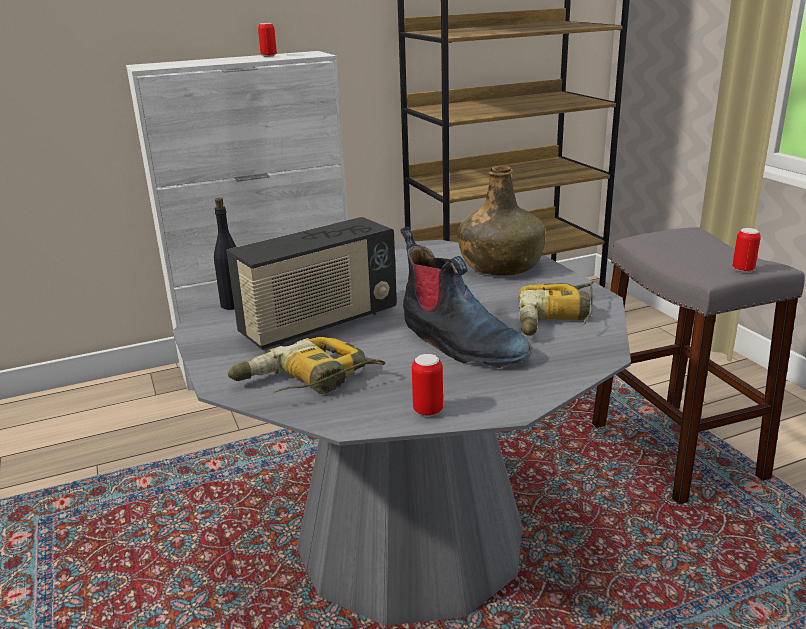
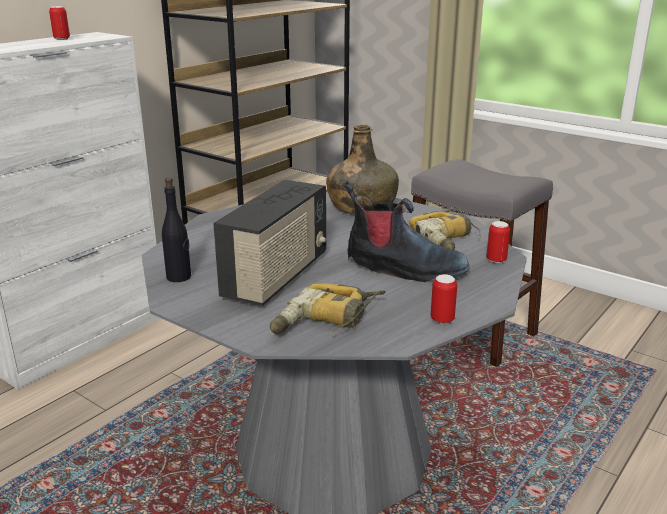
camera: 30 degrees left, 0 degrees up
(743, 269) = (520, 184): can -> can (496, 260)

